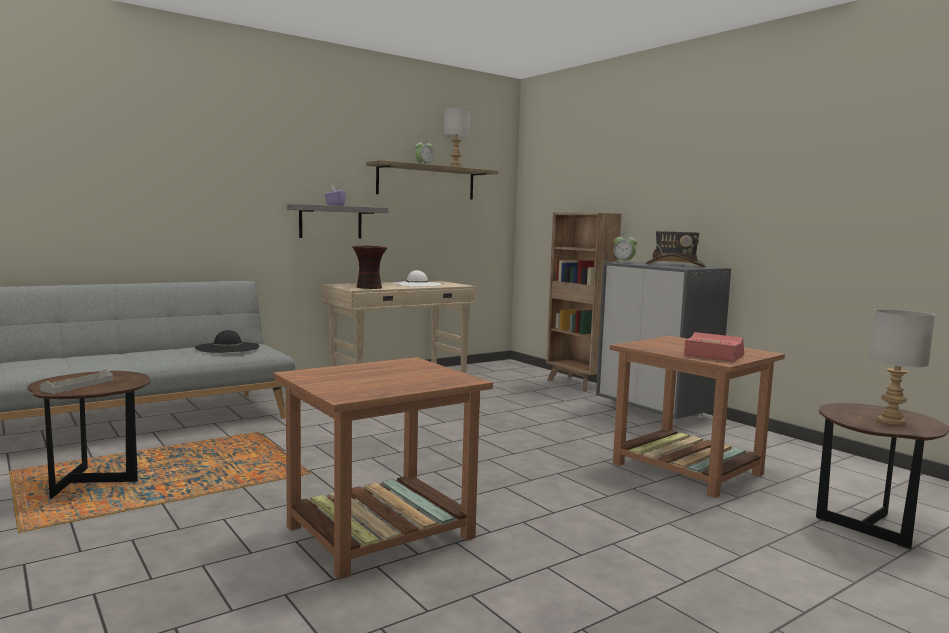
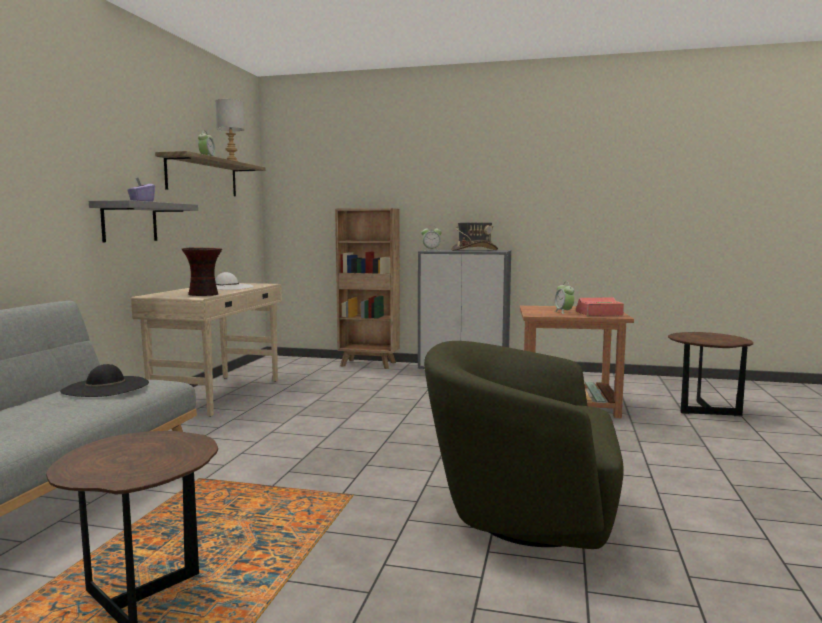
camera: 40 degrees left, 0 degrees up
(78, 385) = (138, 464): grey tray -> none
(382, 531) = (522, 515): brown side table -> green armchair
(679, 348) = (564, 312): none -> alarm clock
(892, 421) = (719, 339): grey table lamp -> none

